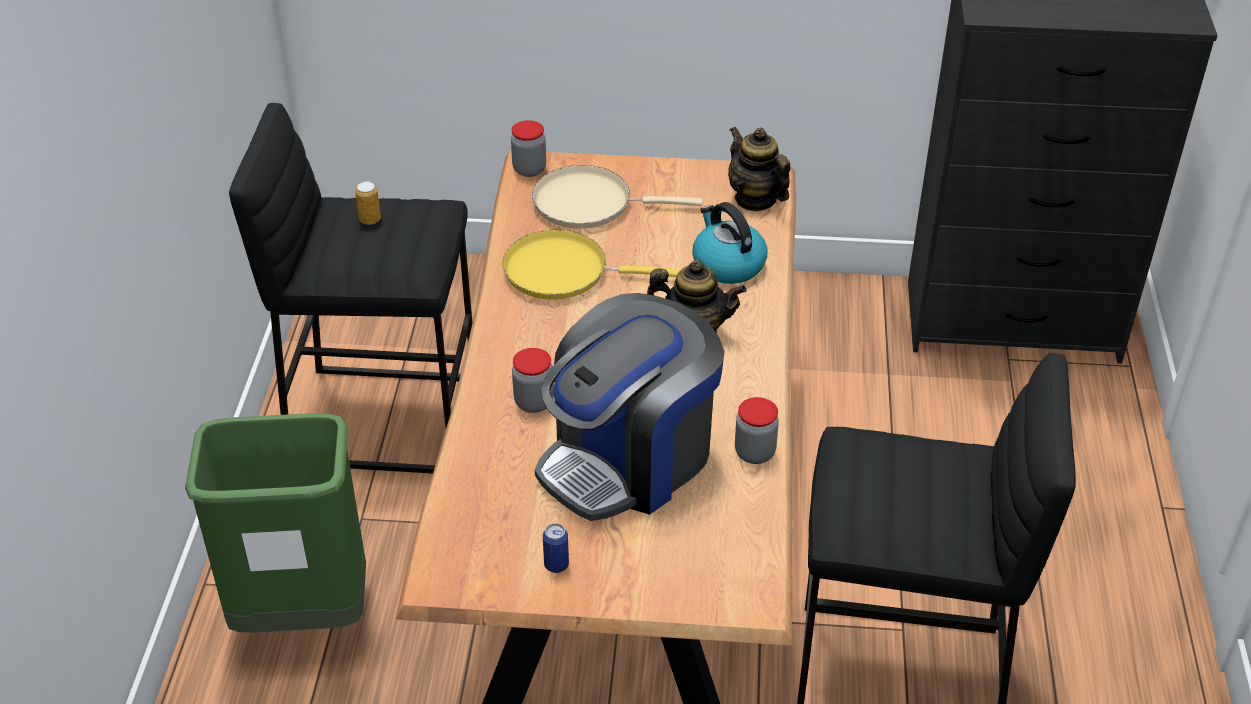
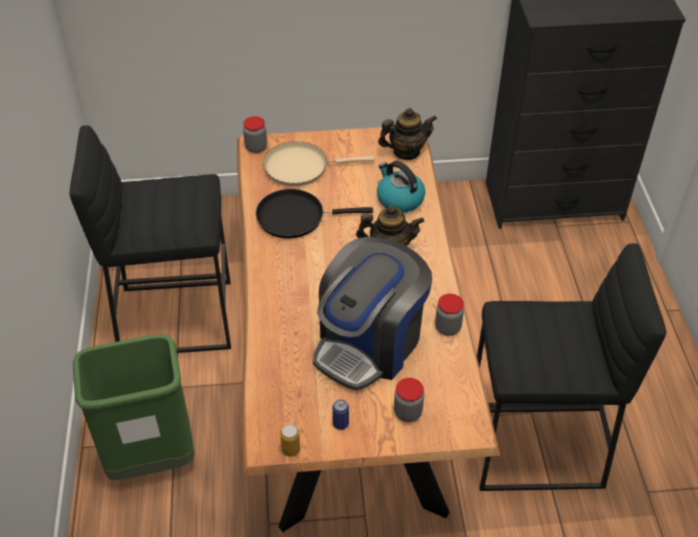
camera: 10 degrees left, 5 degrees up
(370, 219) = (159, 195): can -> can (291, 450)
(534, 402) = (298, 311): jar -> jar (407, 412)
(563, 271) = (295, 217): yellow frying pan -> black frying pan
(755, 199) = (406, 152): teapot -> teapot turned 120 degrees clockwise

